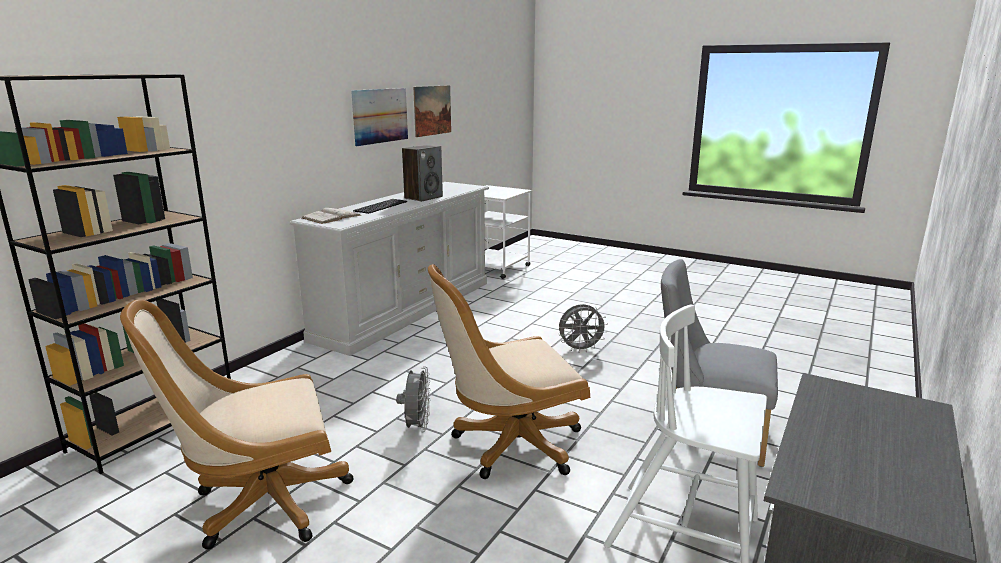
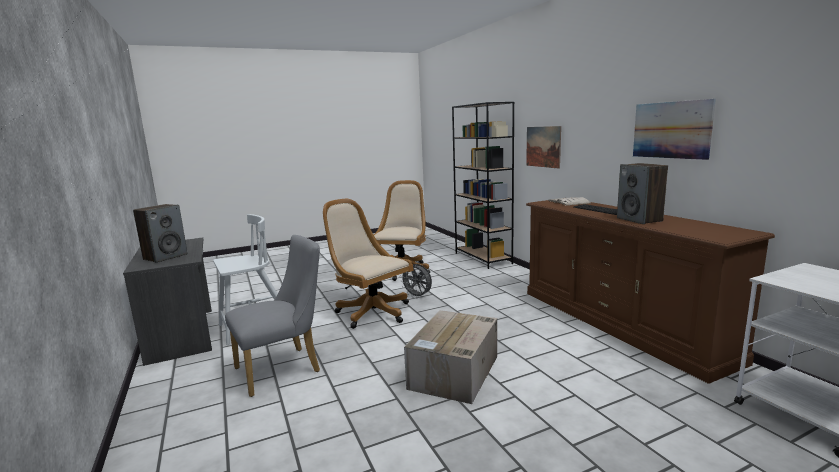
camera: 125 degrees right, 5 degrees down
(407, 309) = (618, 323): white cabinet -> brown cabinet
(432, 110) = (774, 128): picture -> picture (543, 146)
(509, 446) = (369, 311): office chair -> office chair turned 60 degrees counterclockwise
(580, 349) = (454, 373): grey fan -> cardboard box
(873, 422) = (165, 257): none -> speaker

